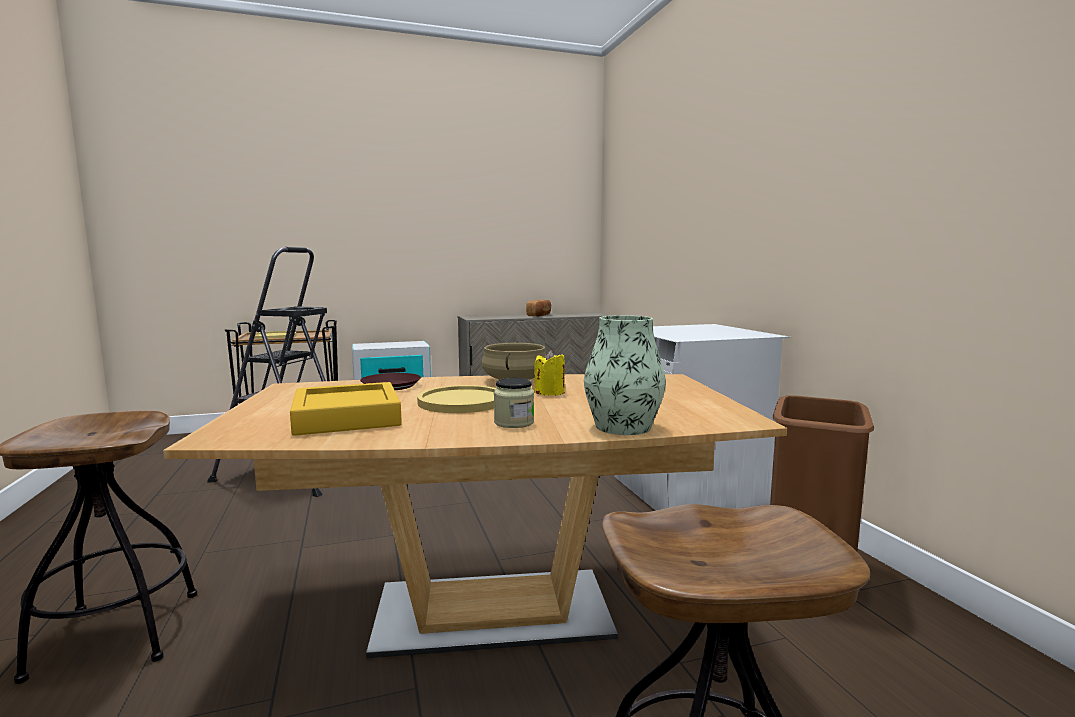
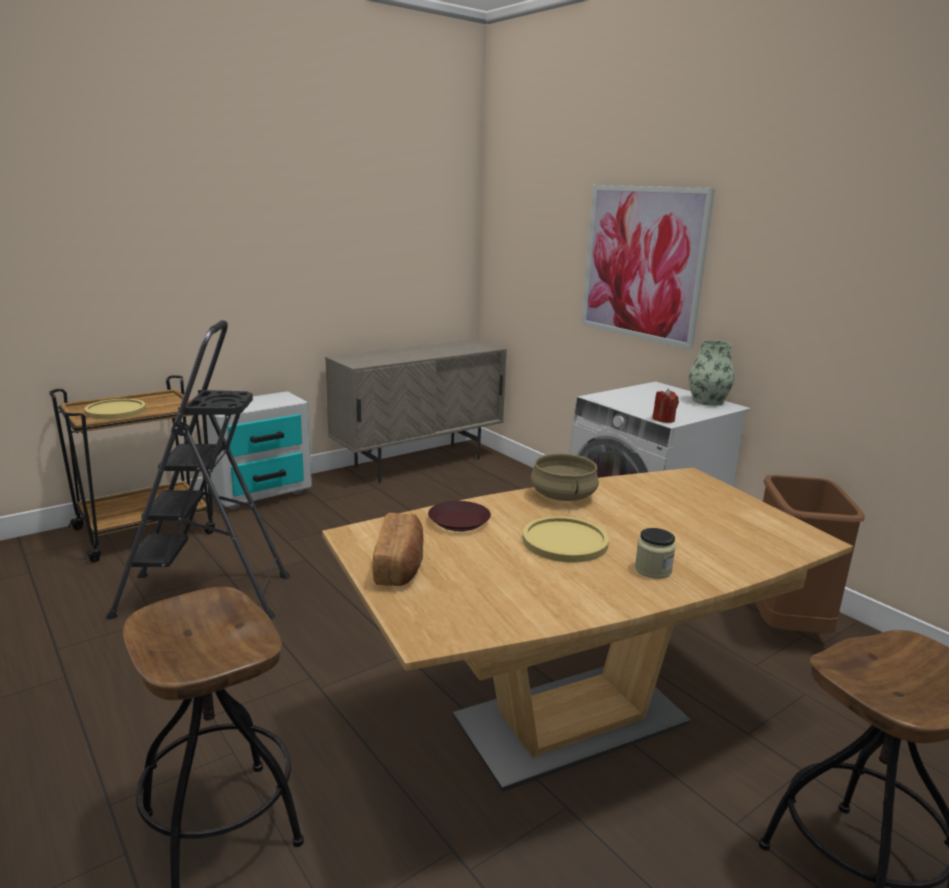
camera: 20 degrees left, 10 degrees up
(347, 417) = (499, 584): yellow tray -> none
(540, 315) = (424, 352): bread -> bread (400, 565)
(550, 393) = (622, 515): yellow candle -> none
(623, 427) = (742, 562): vase -> vase (707, 401)
(677, 338) = (663, 419): none -> red candle
(702, 215) = (642, 263): none -> picture

